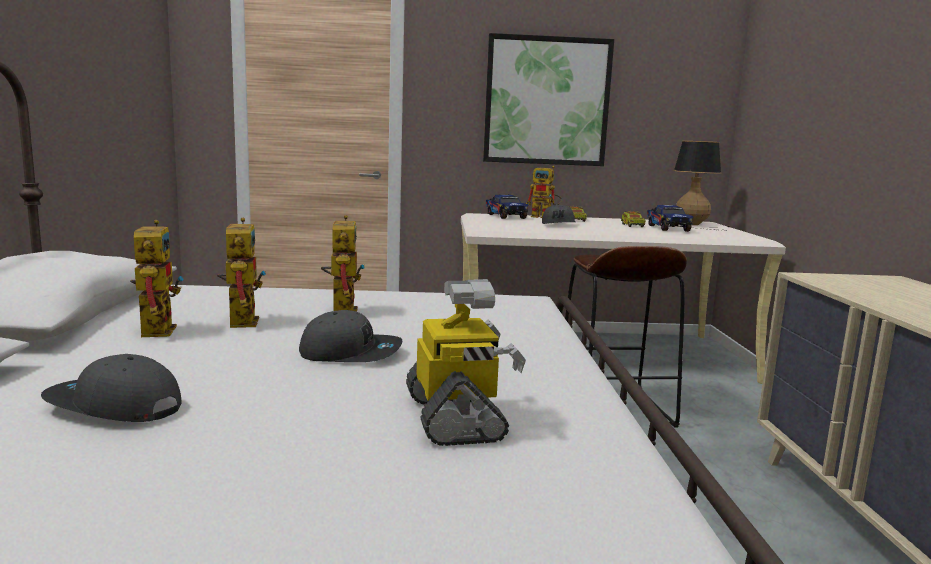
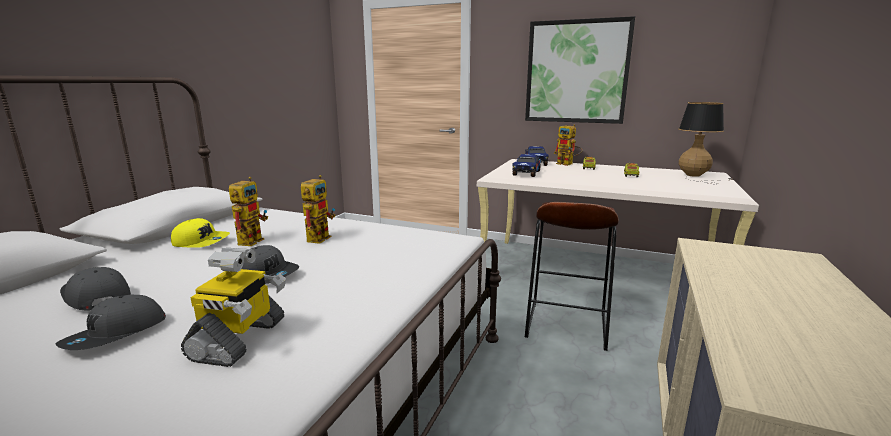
camera: 25 degrees right, 5 degrees up
(156, 328) = (201, 241): toy robot -> yellow cap
(558, 225) = (563, 173): grey cap -> grey cap (116, 335)
(667, 228) = (659, 179): toy truck -> toy truck (527, 173)

